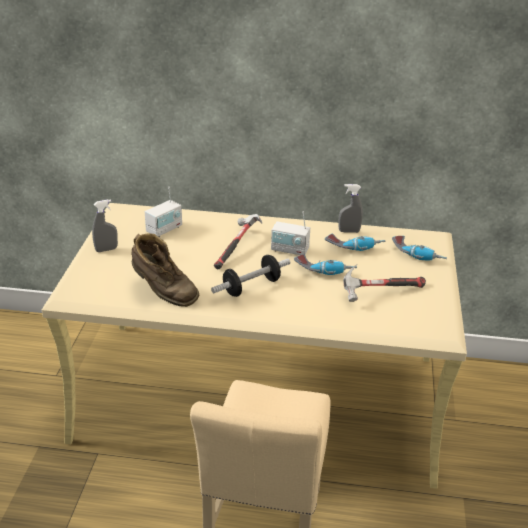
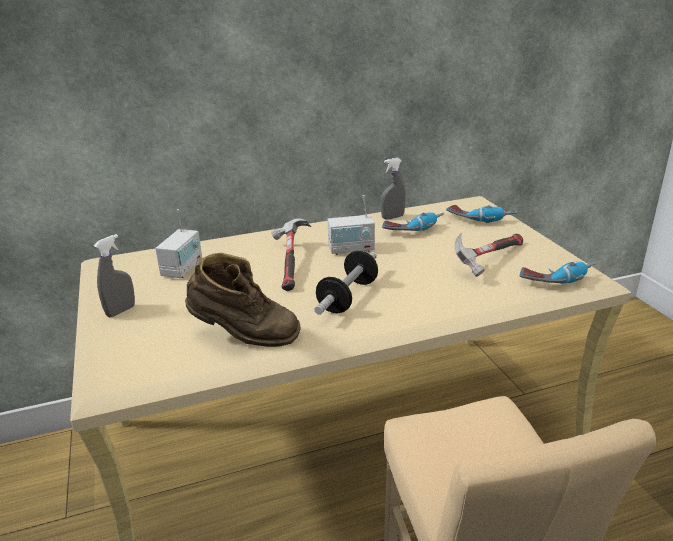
camera: 25 degrees left, 5 degrees down
(324, 270) = (409, 257): power drill -> power drill (557, 279)

